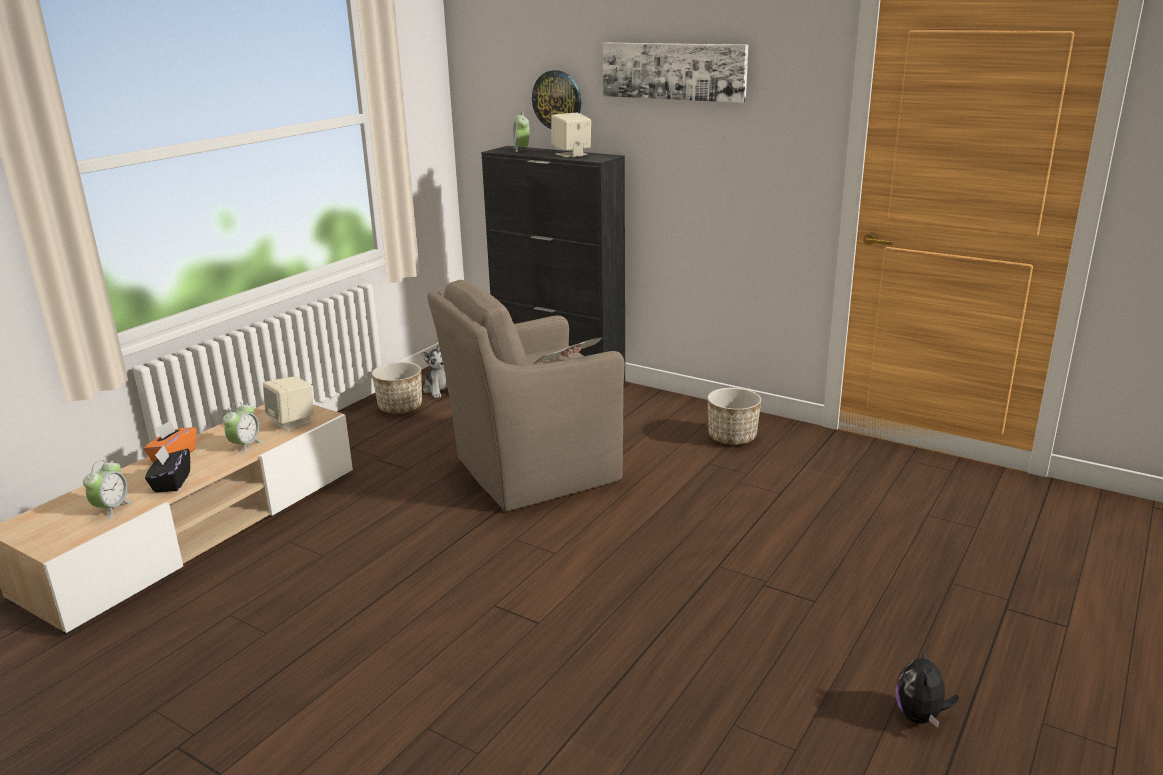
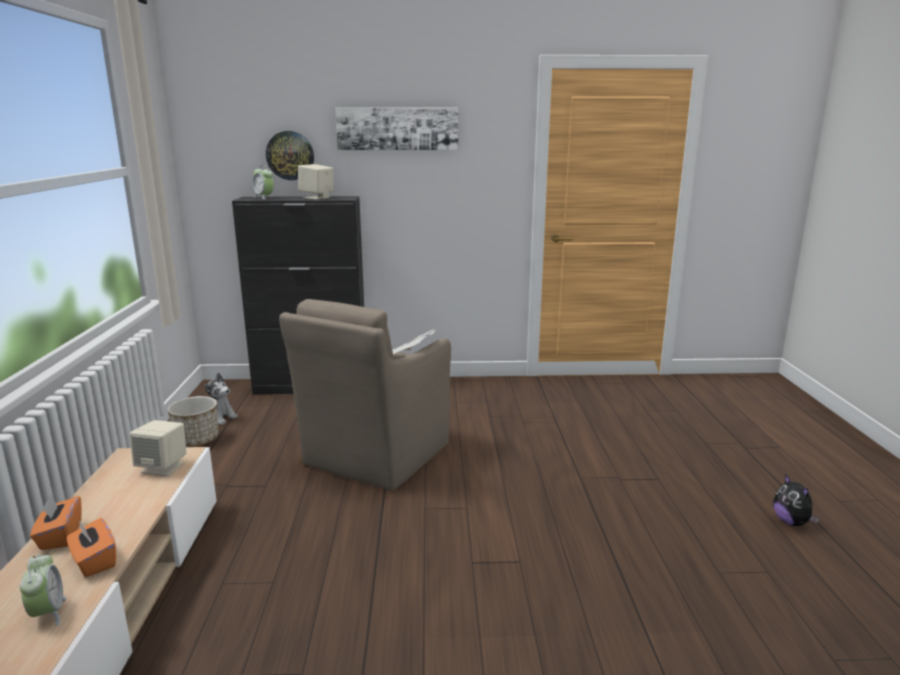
camera: 35 degrees left, 5 degrees down
(171, 483) = (94, 561): black tissue box -> orange tissue box
(245, 446) = (138, 501): alarm clock -> none
(732, 438) = (484, 396): planter -> none

